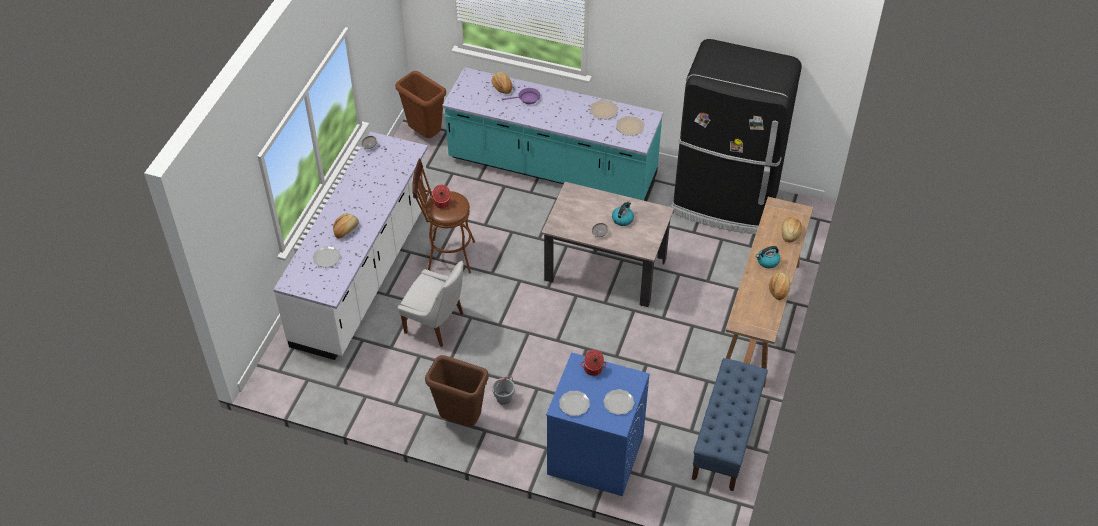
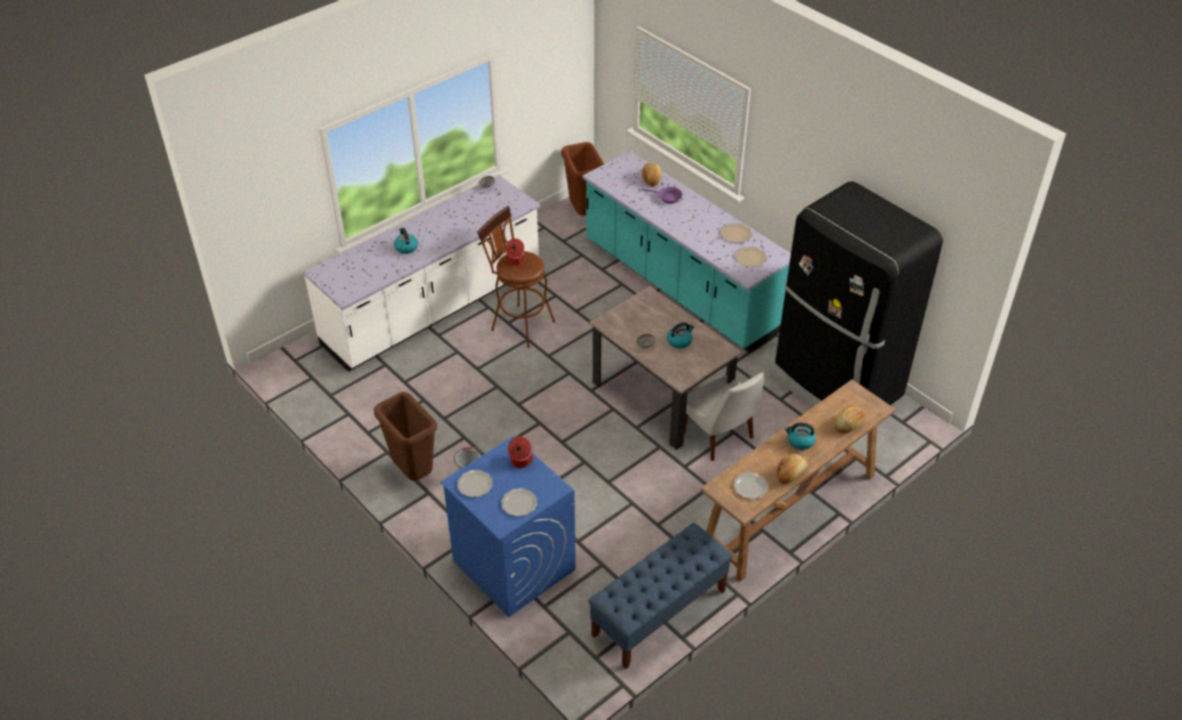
camera: 30 degrees right, 5 degrees down
(326, 258) = (368, 264): plate -> plate (750, 487)
(346, 230) = (406, 247): bread -> kettle
(436, 324) = (461, 379): white chair -> white chair (719, 437)

